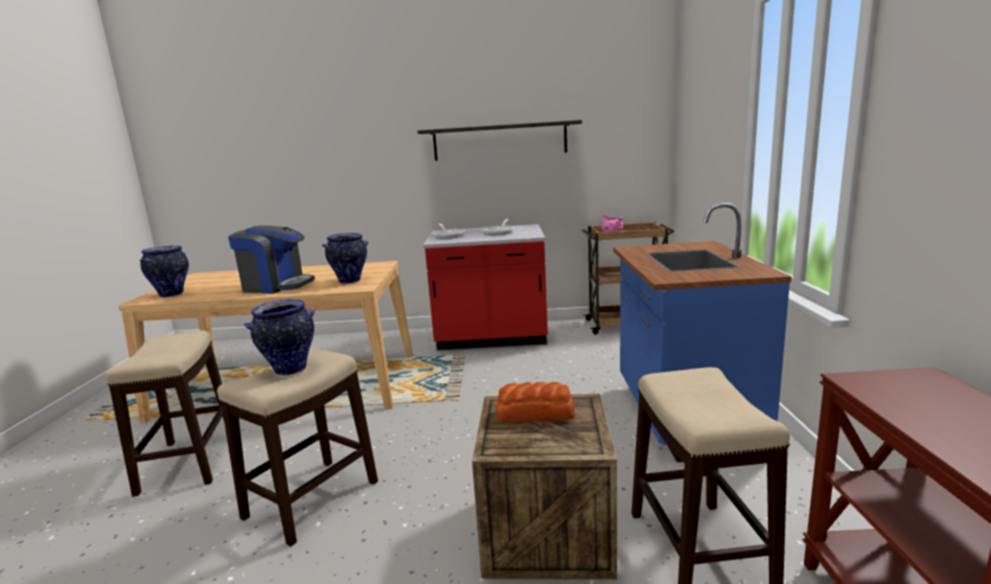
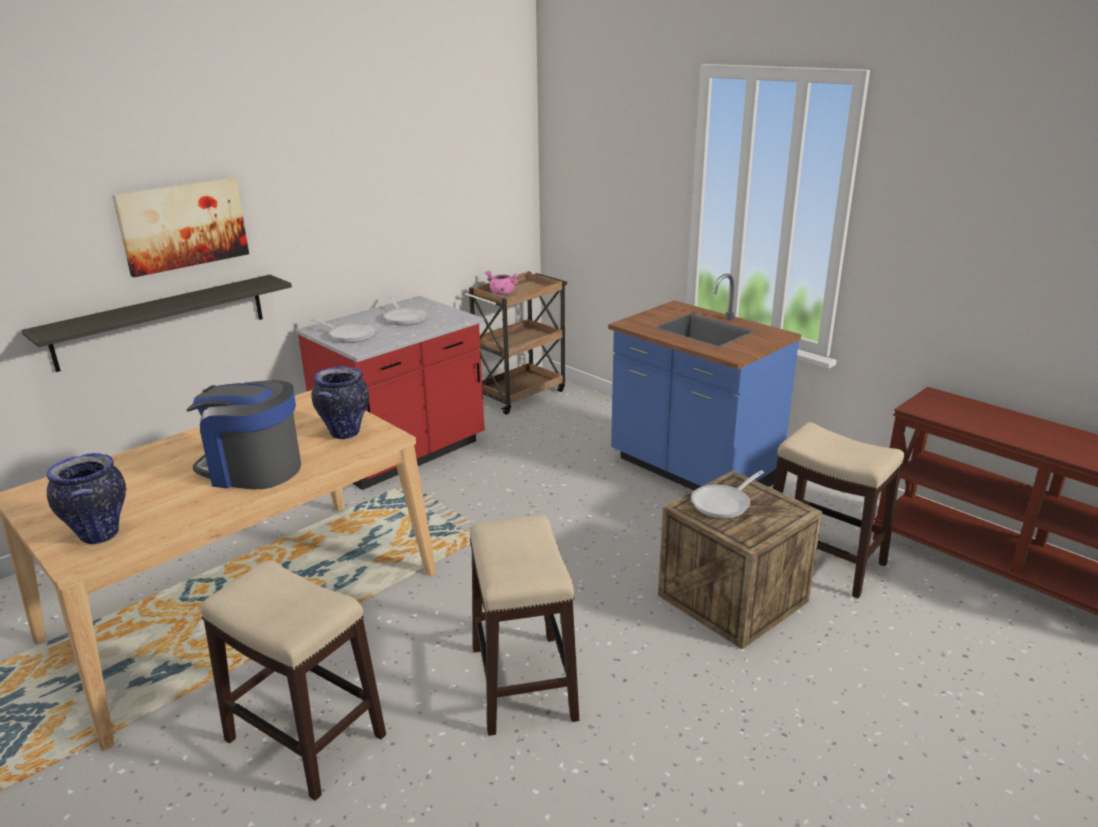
camera: 45 degrees left, 10 degrees up
(276, 286) = (252, 469): coffee machine -> coffee machine turned 135 degrees counterclockwise
(289, 370) = (517, 551): vase -> none
(363, 150) = (183, 225): none -> picture
(500, 141) = (368, 193): shelf -> shelf (162, 321)
(536, 413) = (724, 503): bread -> frying pan

